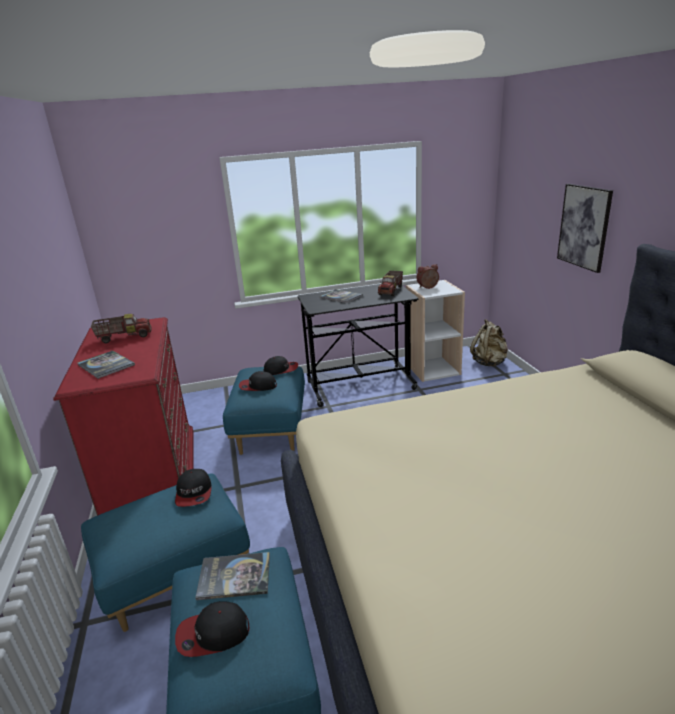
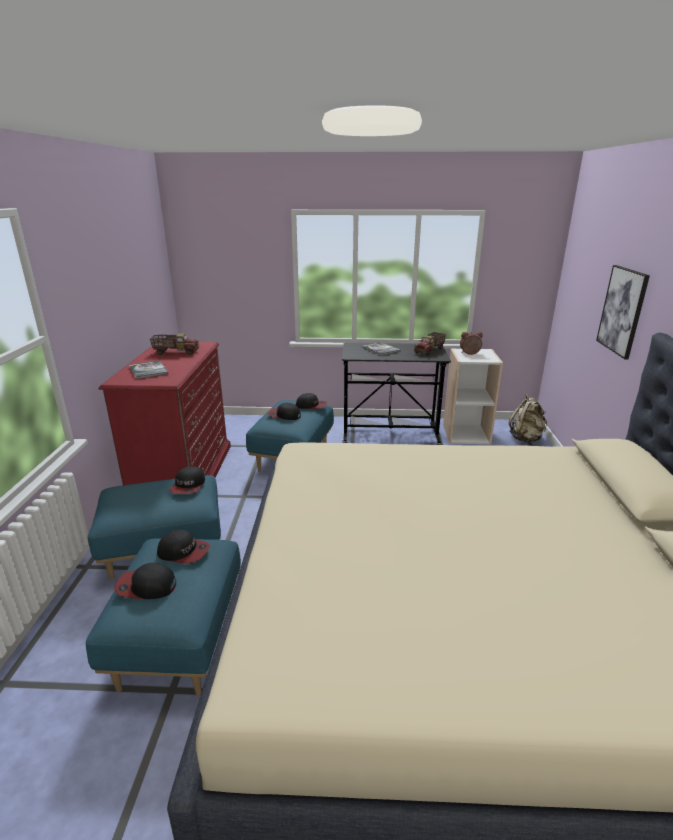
camera: 15 degrees right, 0 degrees up
(234, 576) = (183, 552): book -> cap

